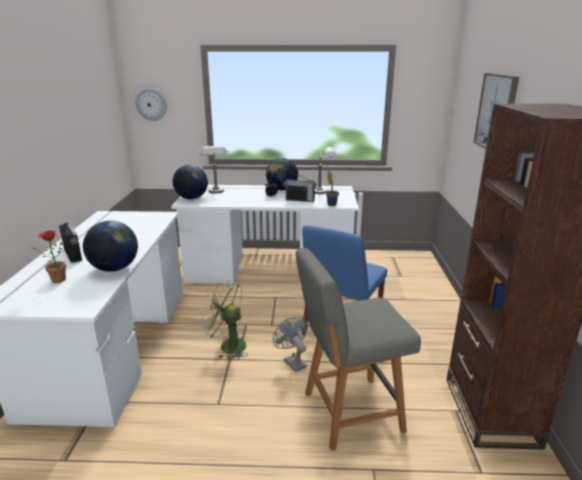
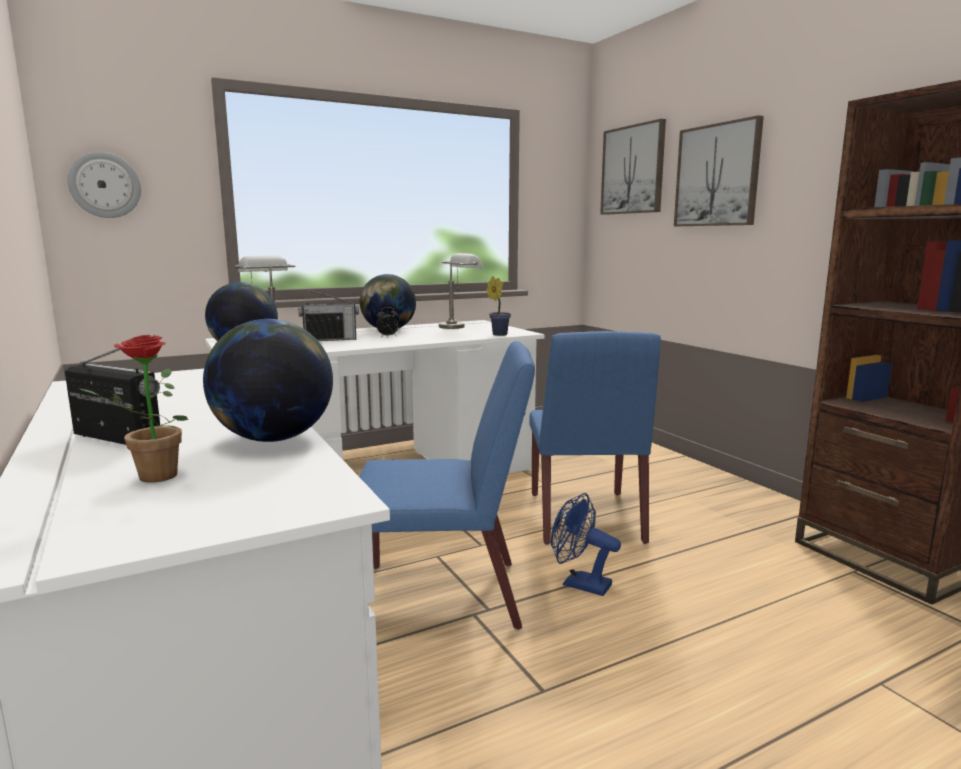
camera: 30 degrees left, 10 degrees down
(227, 345) = (443, 595): green fan -> blue chair
(292, 361) = (579, 584): grey fan -> blue fan
(300, 200) = (442, 335): radio -> radio (330, 339)
(349, 412) = (747, 622): grey chair -> none
(468, 92) = (633, 170): none -> picture

